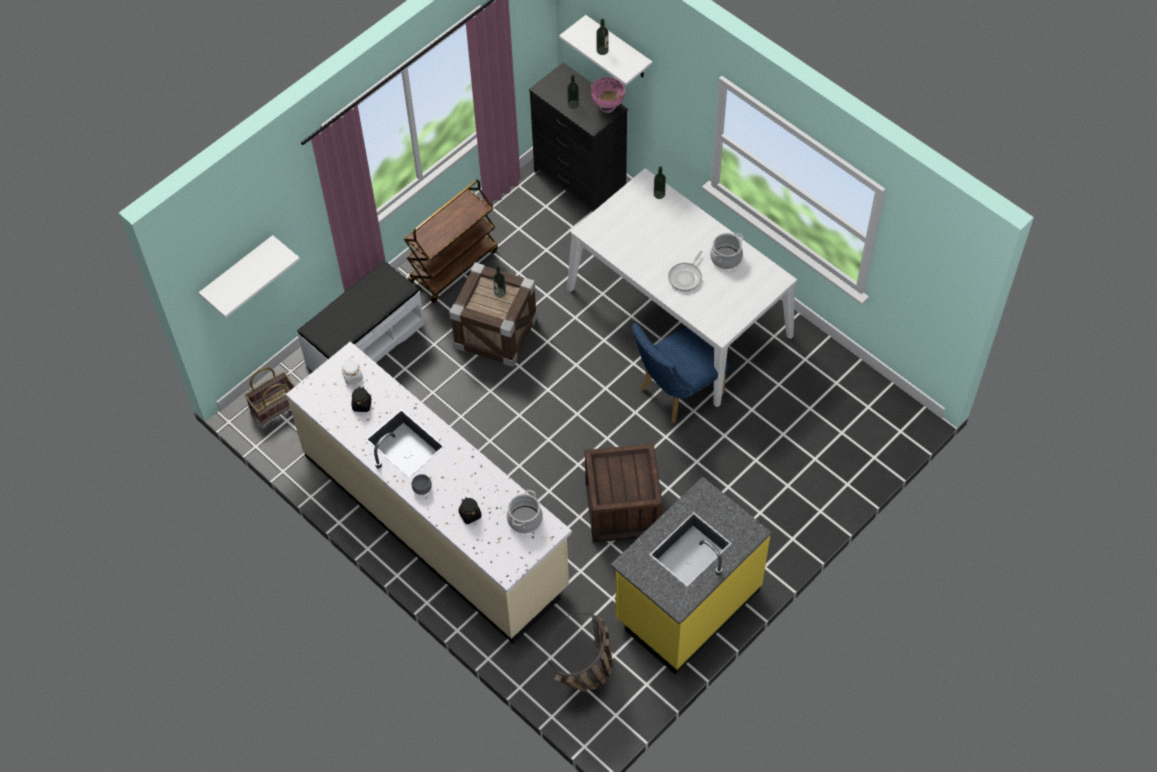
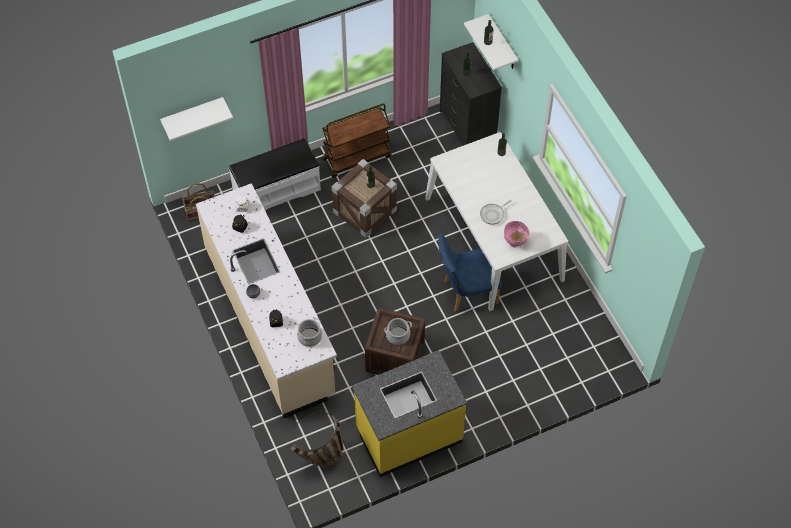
camera: 20 degrees right, 0 degrees up
(608, 106) = (489, 81): pink bowl -> pink bowl (515, 242)
(726, 257) = (526, 210): cooking pot -> cooking pot (398, 335)

